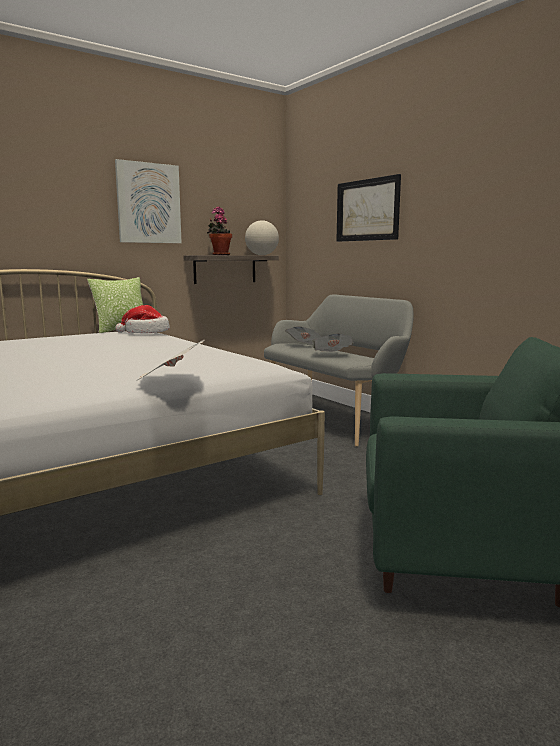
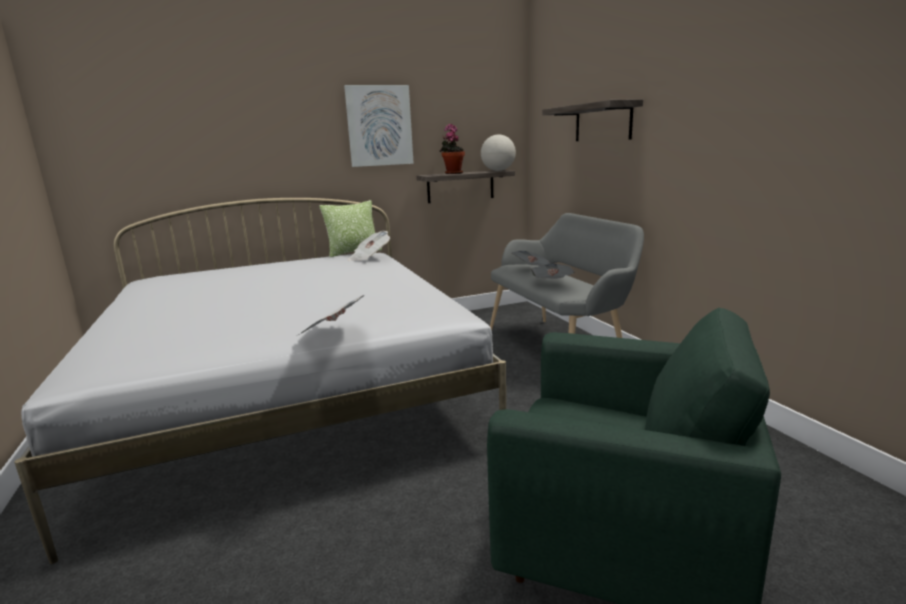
camera: 15 degrees right, 5 degrees up
(146, 332) = (369, 257): hat -> newspaper
(367, 210) = (602, 122): picture -> shelf

